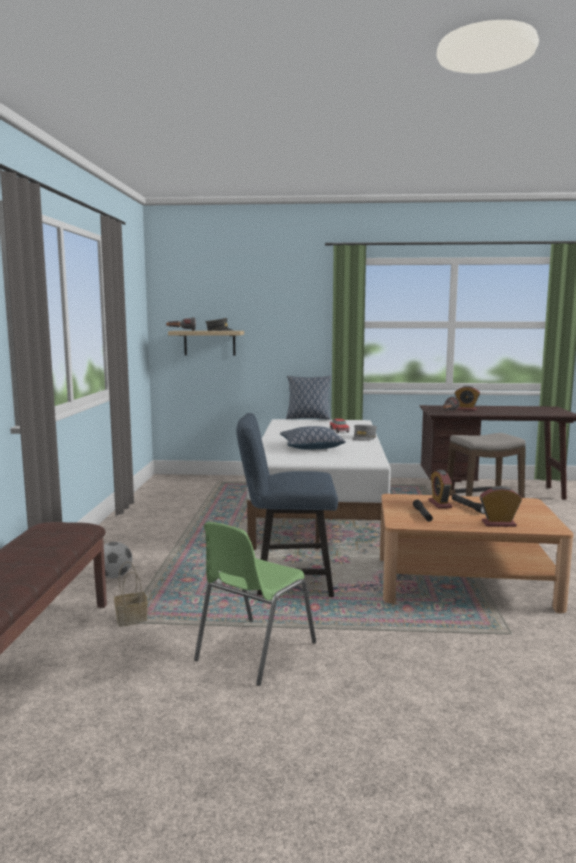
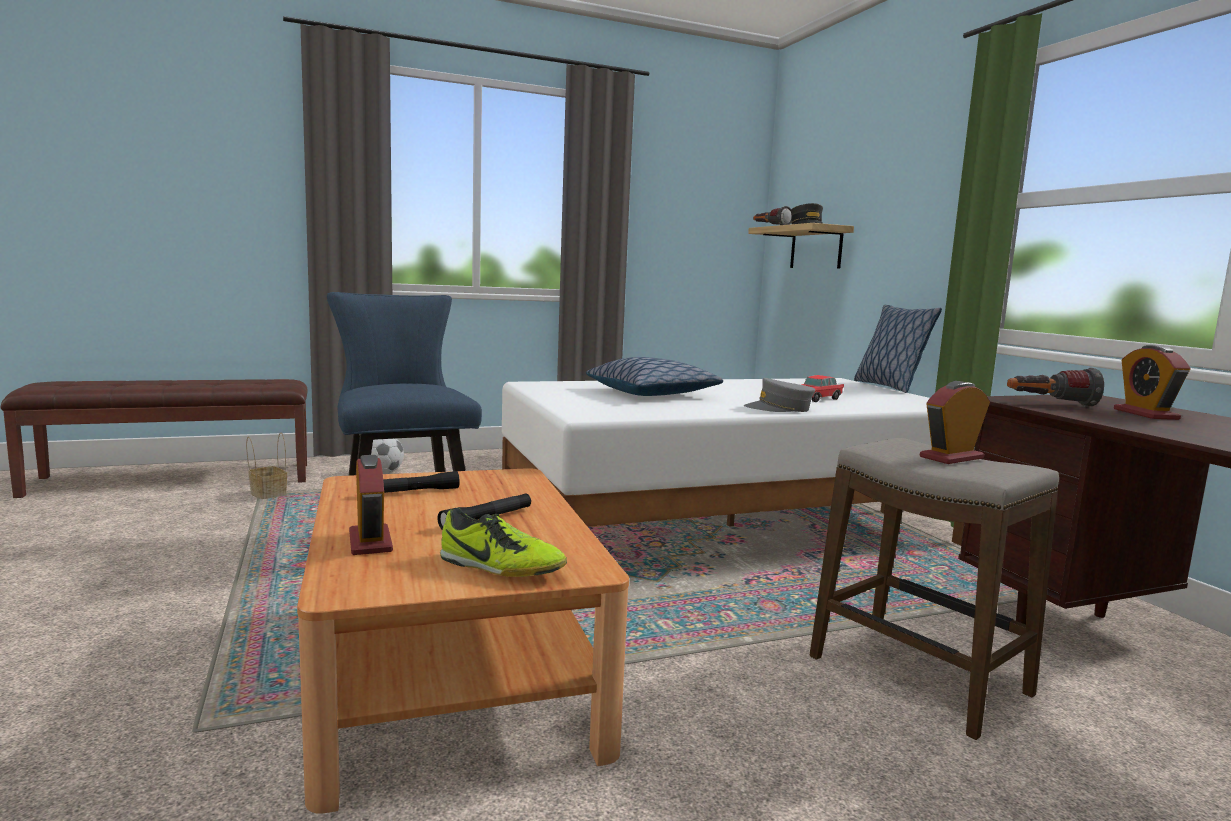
camera: 65 degrees right, 0 degrees up
(253, 651) = (174, 551): green chair -> none
(440, 504) = (494, 500): alarm clock -> alarm clock (951, 457)
(528, 510) = (500, 568): none -> shoe

